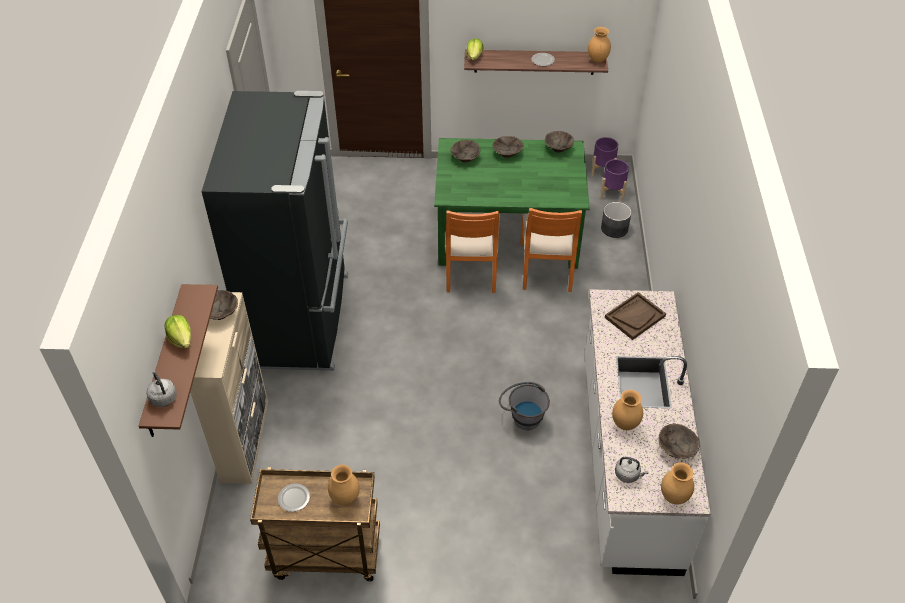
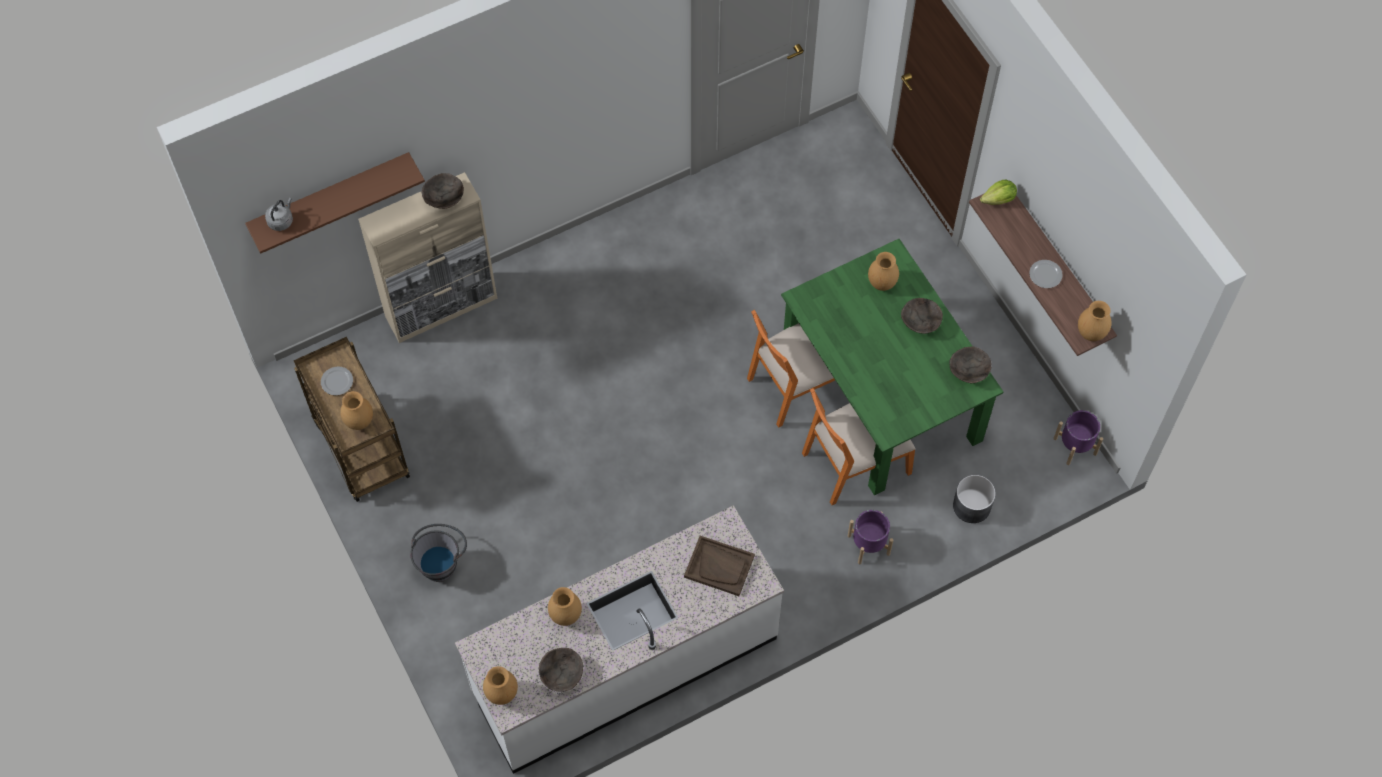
camera: 60 degrees right, 15 degrees up
(181, 339) = (347, 193): lettuce -> none
(302, 319) = (618, 264): black fridge -> none
(465, 158) = (882, 283): brown bowl -> brown vase
(522, 416) = (620, 538): grey bucket -> grey bucket (441, 561)
(613, 192) = (1039, 476): purple planter -> purple planter (868, 545)
(628, 475) = (505, 643): grey kettle -> none

